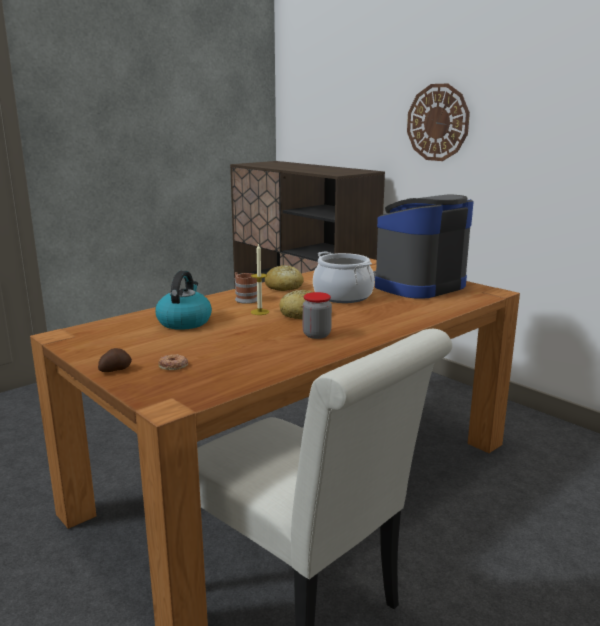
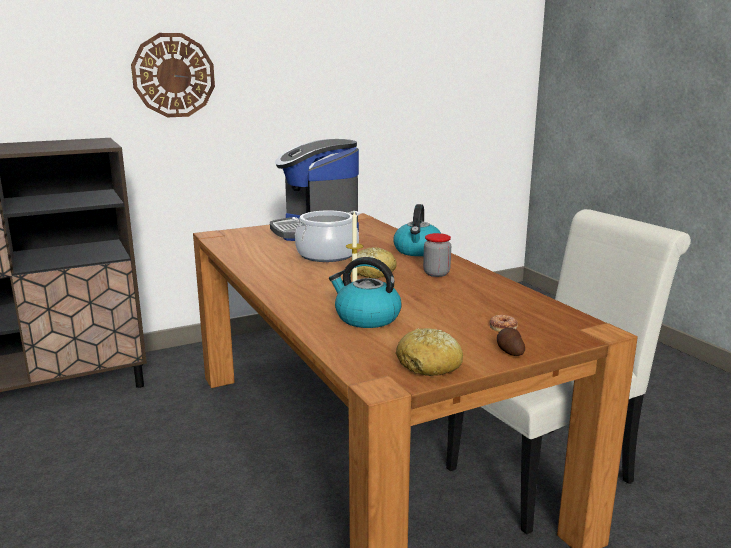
camera: 75 degrees left, 0 degrees up
(244, 299) = (301, 289): mug -> none
(284, 287) = (271, 271): bread -> bread (429, 365)
(390, 323) = (418, 251): none -> kettle

